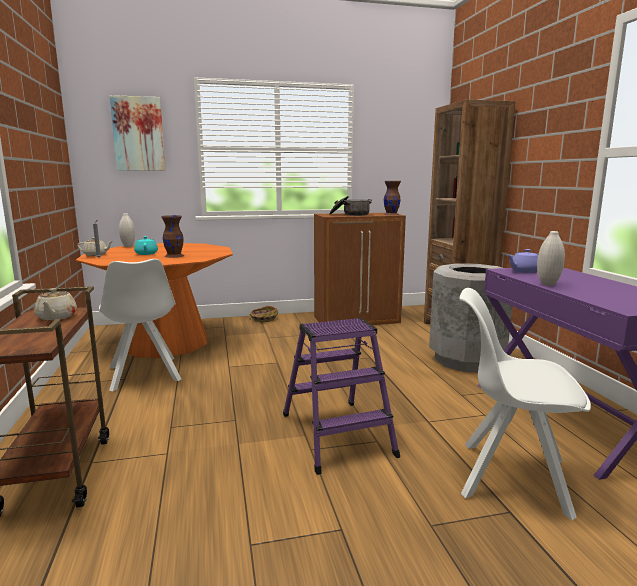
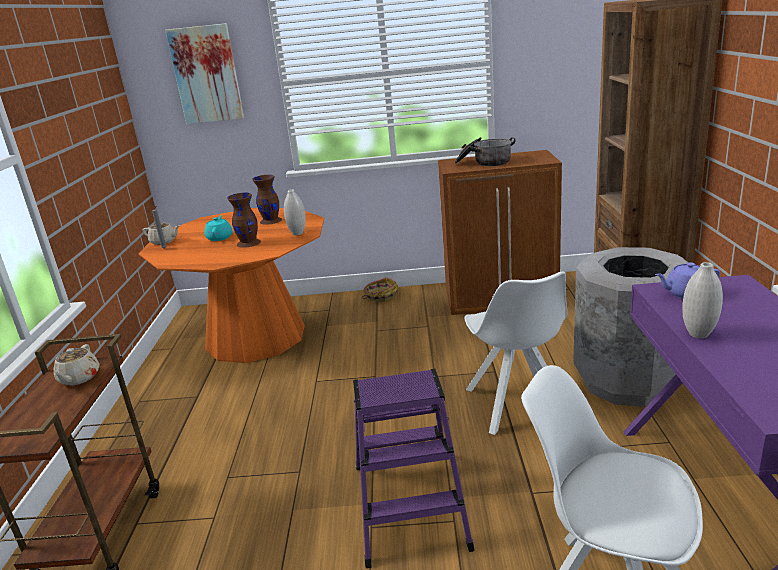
camera: 15 degrees right, 10 degrees up
(128, 246) = (207, 219): white vase -> white vase (297, 233)
(144, 374) = (219, 390): white chair -> white chair (517, 404)
(391, 214) = (543, 160): brown vase -> brown vase (271, 220)

